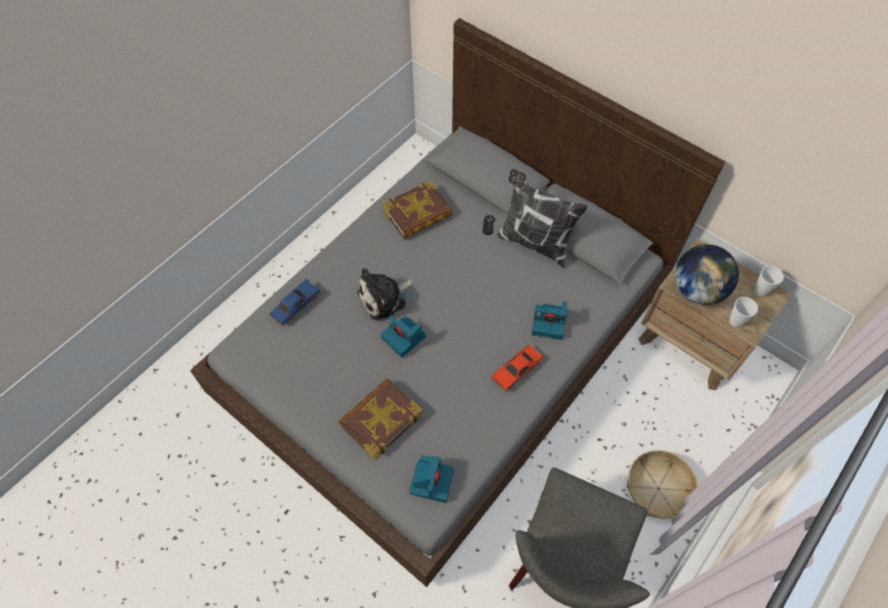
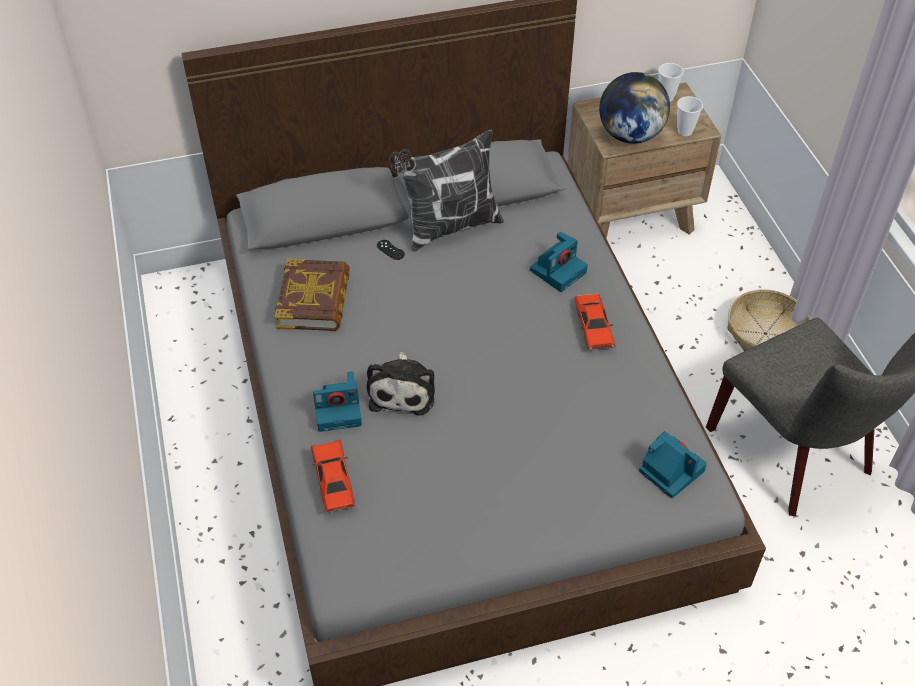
camera: 55 degrees left, 10 degrees down
(296, 305) = (333, 481): blue toy car -> red toy car
(380, 419) = (560, 477): book -> none
(404, 337) = (472, 399): camera -> camera (339, 409)

